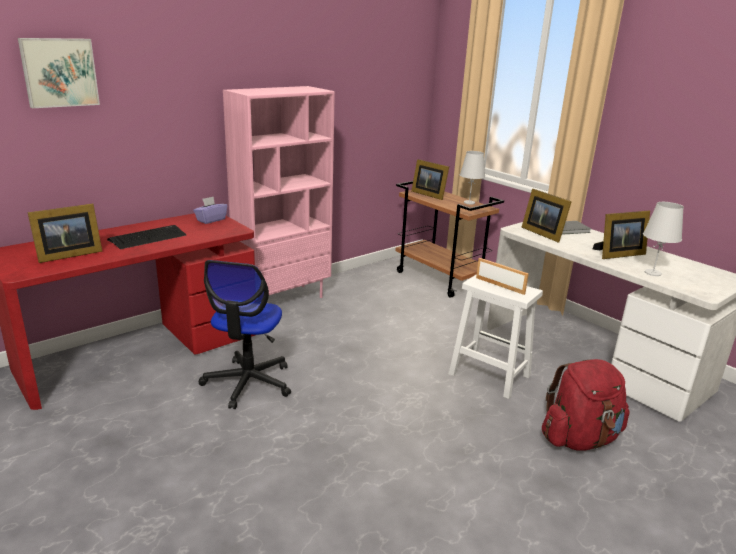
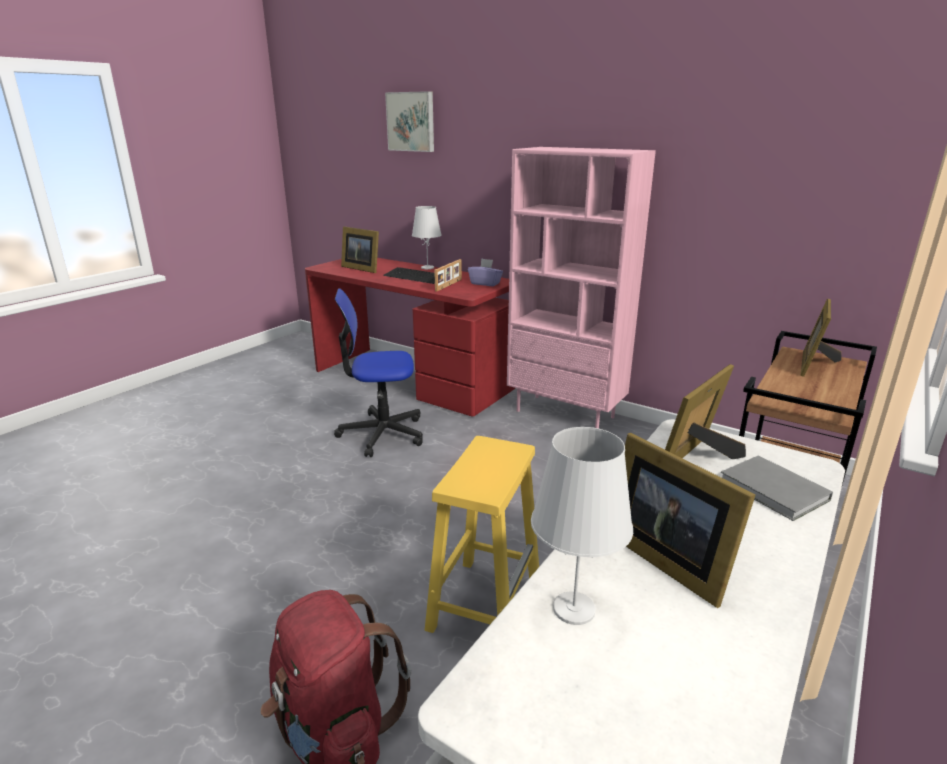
camera: 75 degrees right, 0 degrees up
(469, 202) = (833, 398): white table lamp -> white table lamp (427, 267)
(488, 375) = (485, 602): white stool -> yellow stool
(500, 285) = (488, 464): picture frame -> picture frame (449, 285)

